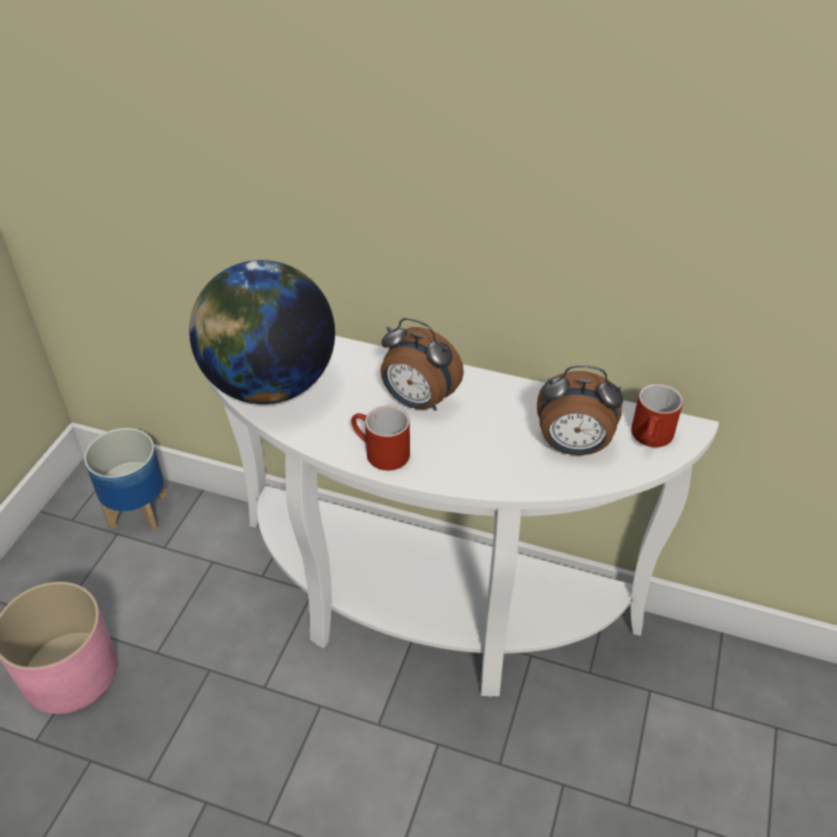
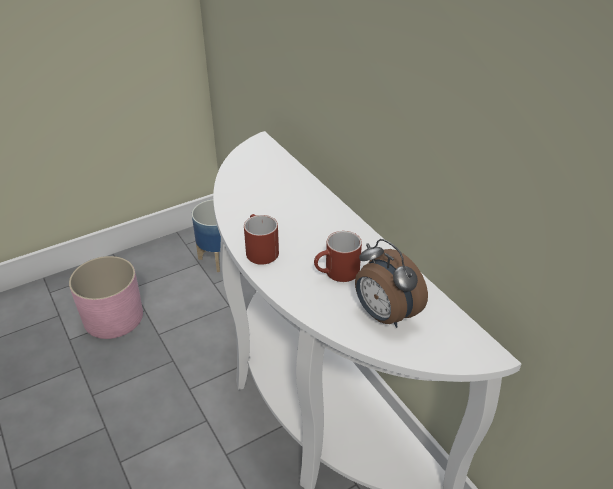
camera: 40 degrees right, 5 degrees down
(269, 385) = (246, 184): globe -> none
(418, 401) = (317, 235): alarm clock -> none
(651, 439) = (449, 343): red mug -> red mug (337, 274)

